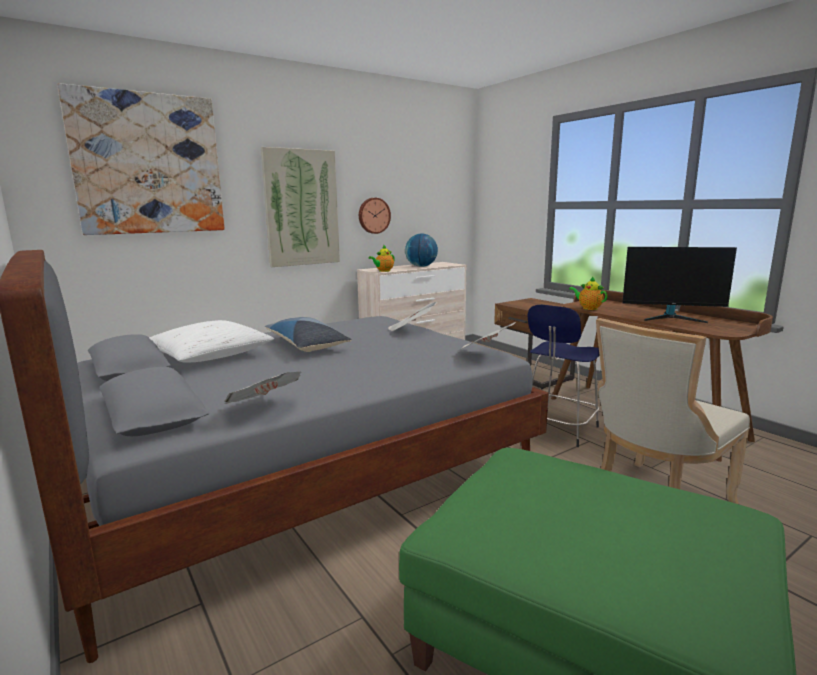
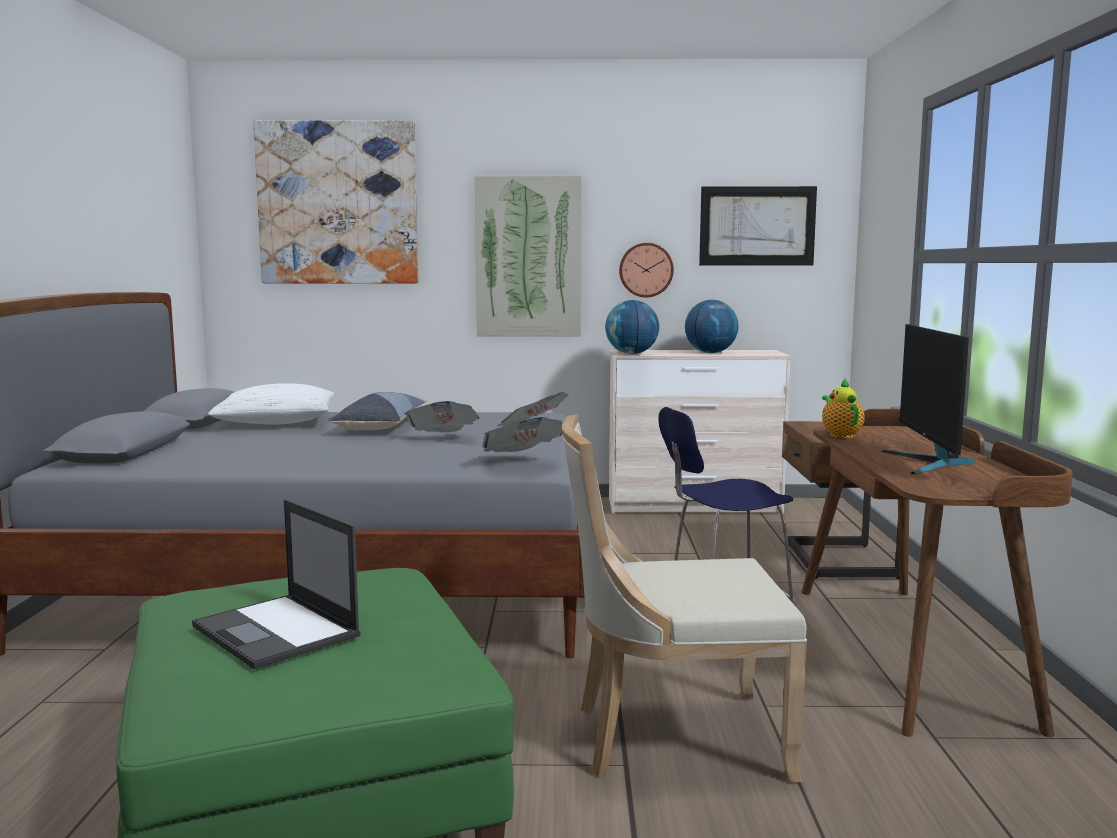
camera: 35 degrees right, 5 degrees down
(264, 408) = (195, 464): newspaper -> newspaper (443, 438)
(383, 271) = (631, 354): teapot -> globe
(430, 187) = (757, 226): none -> picture
(605, 531) = (277, 631): none -> laptop
(672, 318) = (930, 463): monitor -> monitor turned 45 degrees clockwise

